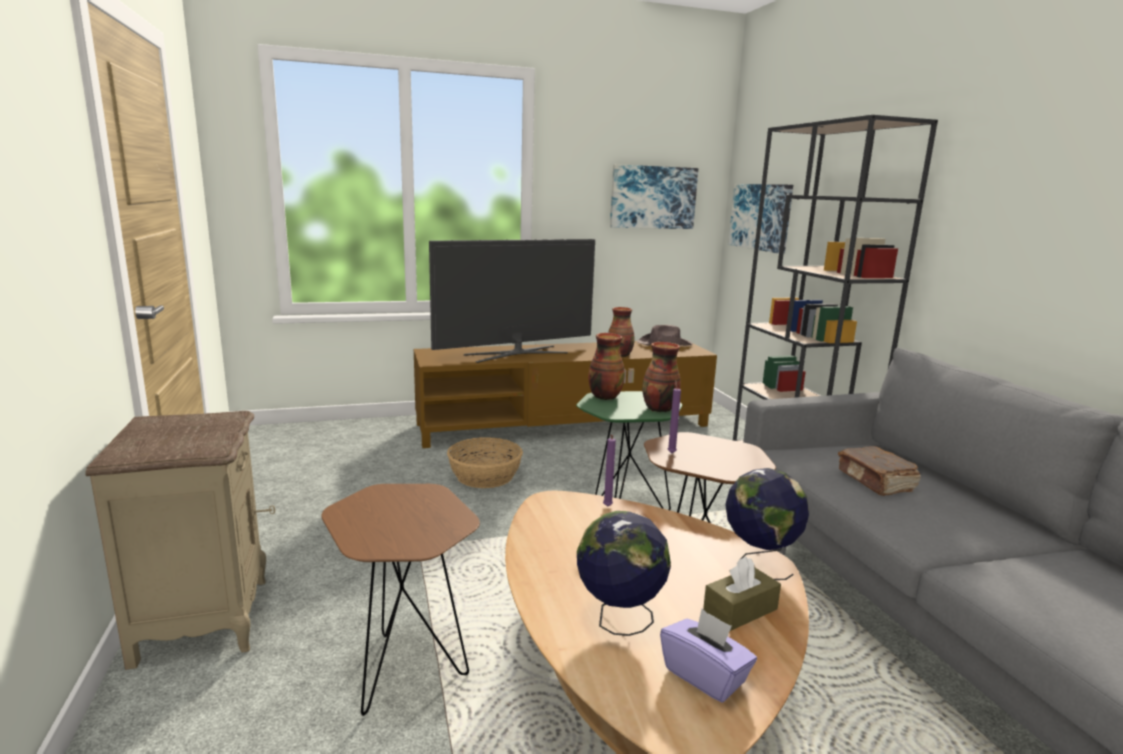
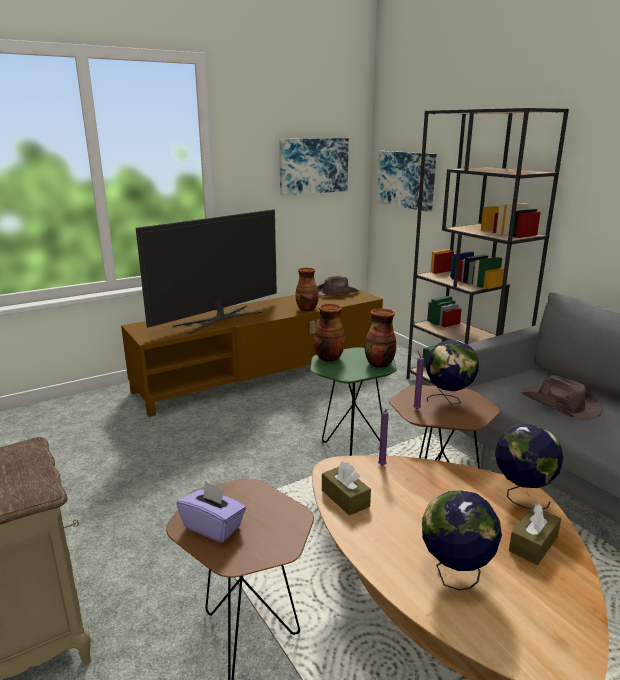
camera: 15 degrees left, 5 degrees up
(485, 476) = (219, 435): basket -> none
(544, 528) = (345, 498): none -> brown tissue box
(705, 676) = (543, 611): purple tissue box -> purple tissue box (213, 527)
(716, 451) = (448, 401): none -> globe
(875, 482) = (560, 405): brown book -> brown hat

